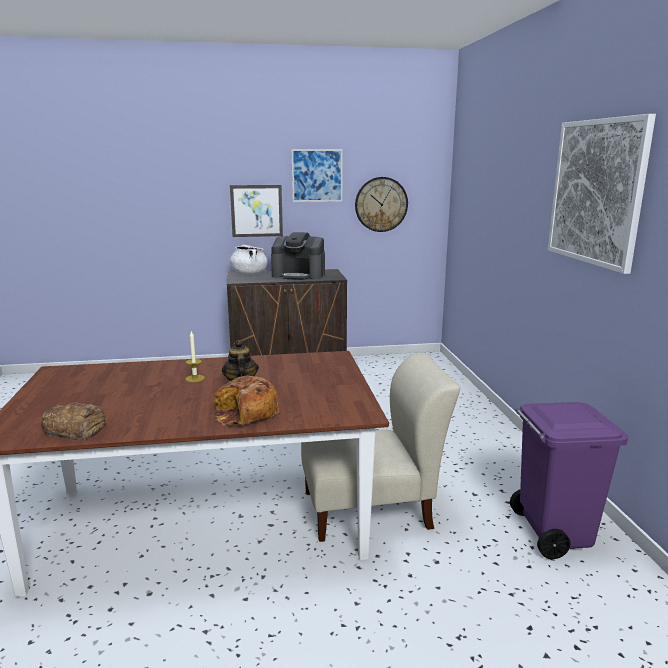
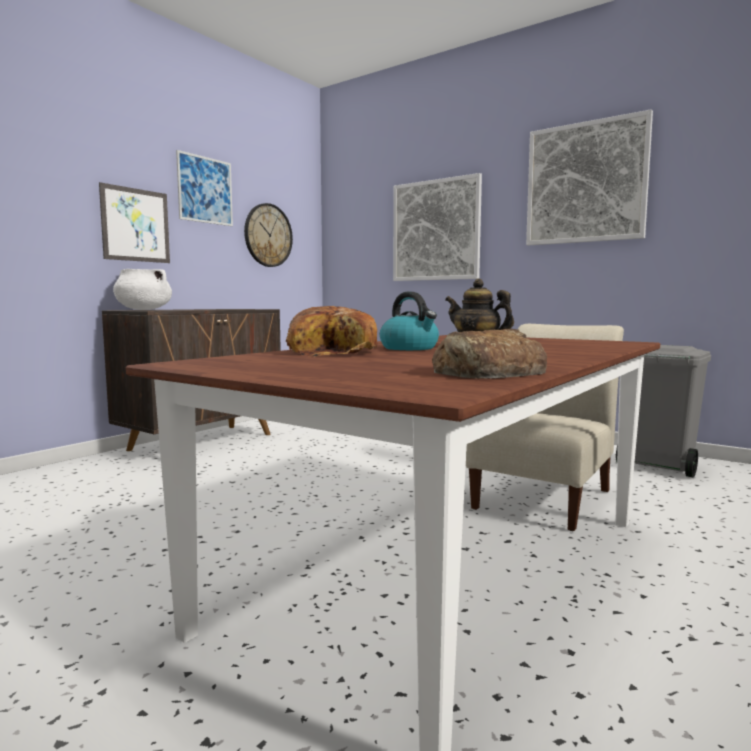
camera: 45 degrees left, 10 degrees down
(195, 378) = (410, 348): candle -> kettle
(245, 413) = (568, 350): bread -> bread (335, 352)
(299, 275) = (212, 309): coffee machine -> none
(503, 213) = (436, 230): none -> picture
(553, 532) = (658, 466): purple trash can -> grey trash can

